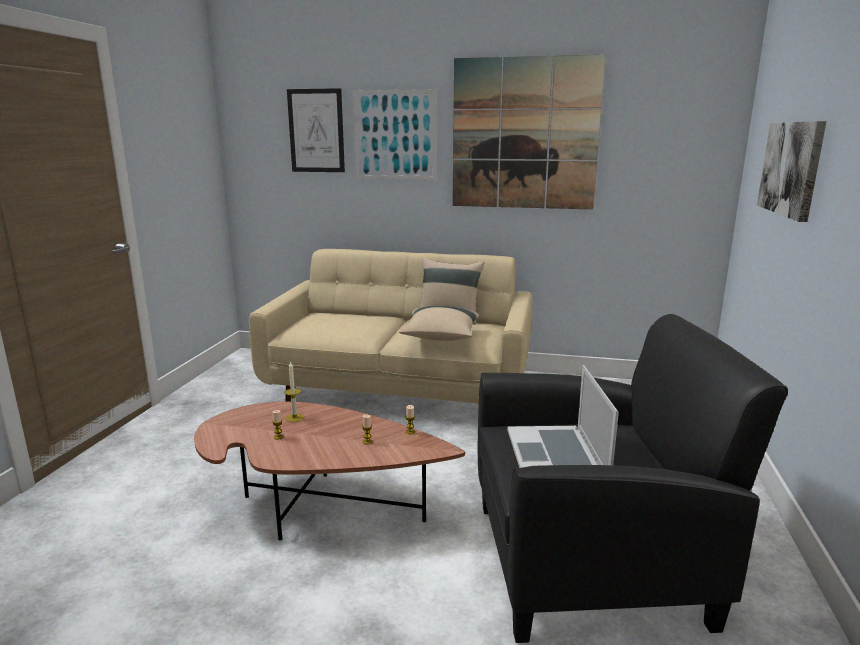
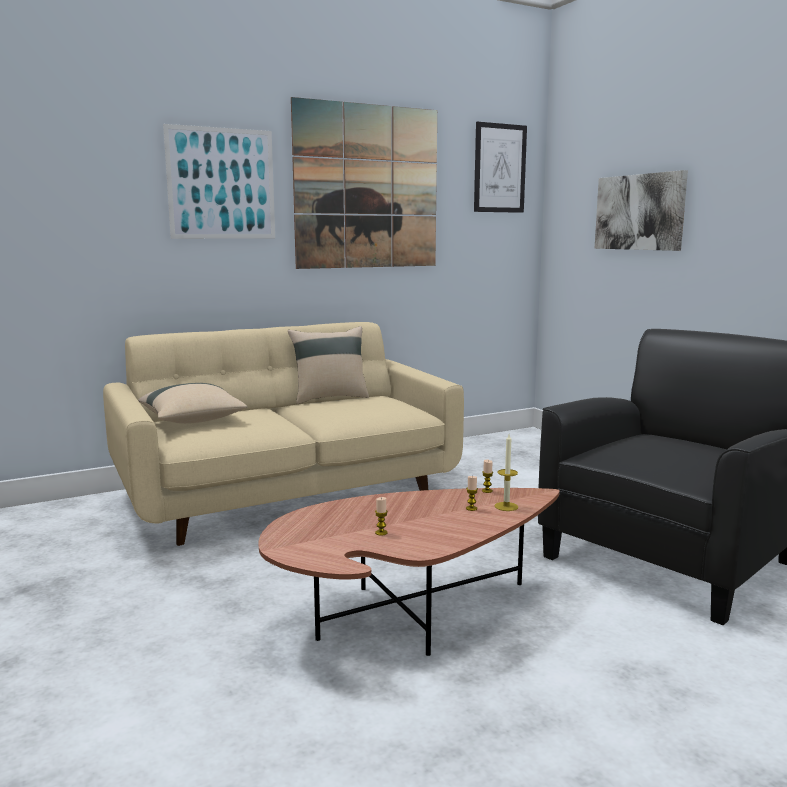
camera: 40 degrees left, 5 degrees down
(294, 418) = (355, 514): candle -> candle (506, 506)
(316, 131) = (109, 175): picture -> picture (500, 168)
(440, 337) = (366, 412): beige pillow -> beige pillow (193, 421)
(556, 455) = (662, 458): laptop -> none

